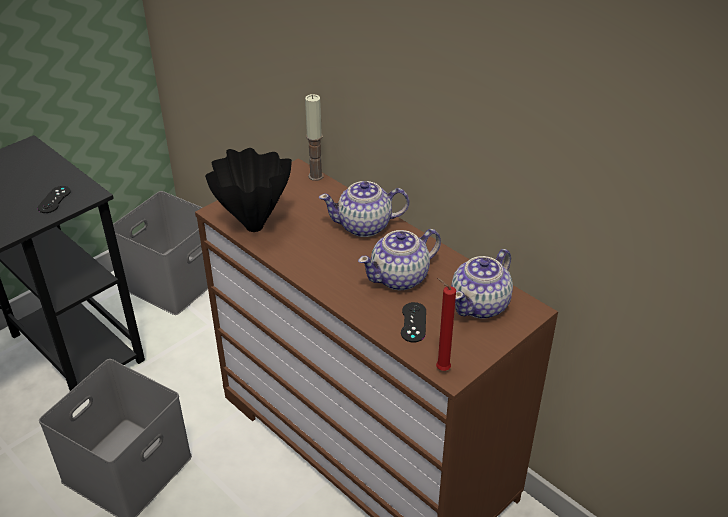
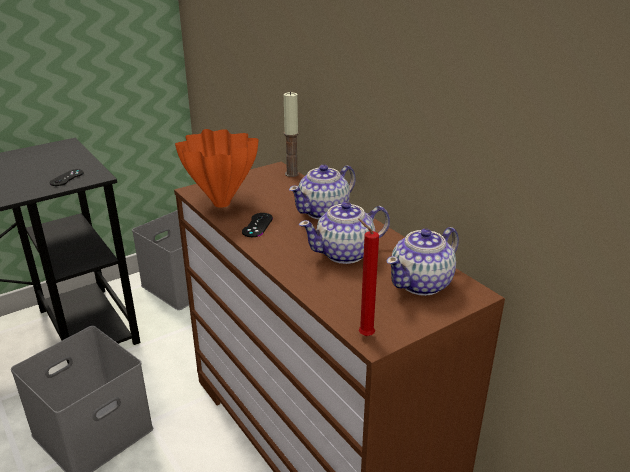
camera: 10 degrees right, 10 degrees down
(253, 227) = (220, 204): black vase -> orange vase
(365, 226) = (324, 212): teapot -> teapot turned 45 degrees counterclockwise
(413, 322) = (347, 291): black game controller -> black game controller (257, 225)

